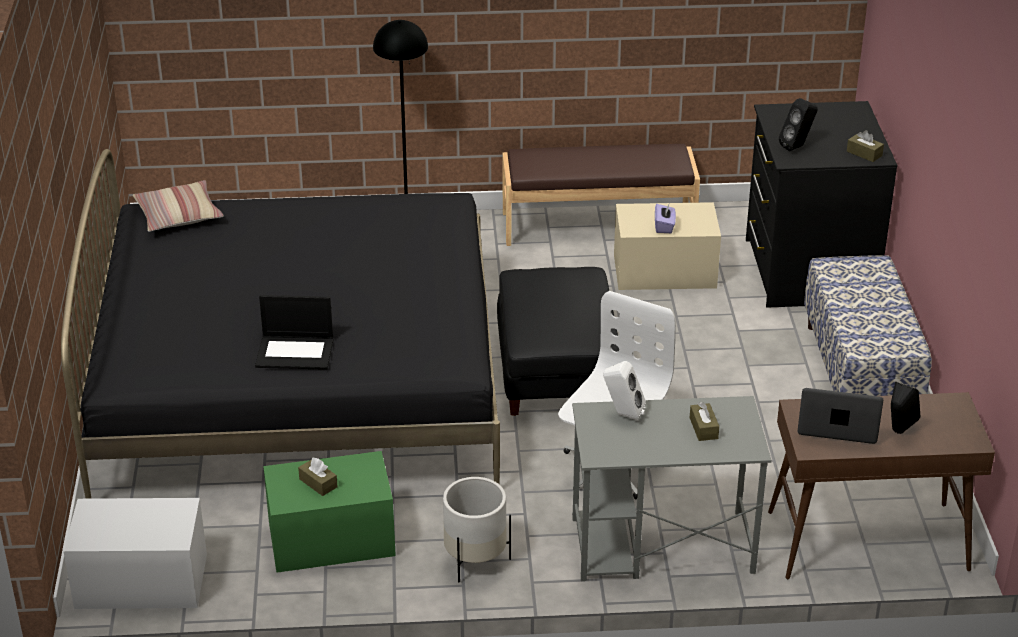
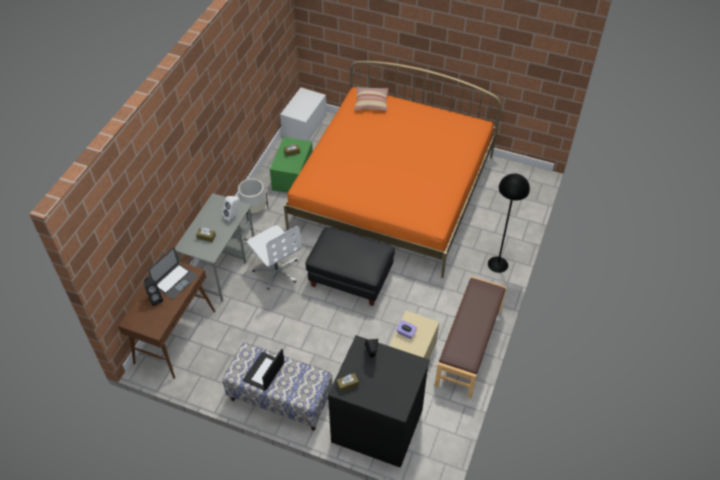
camera: 115 degrees right, 15 degrees up
(178, 215) = (466, 131): pillow -> pillow (371, 102)
(296, 352) = (342, 140): laptop -> laptop (264, 372)
(299, 384) = (393, 192): black bed -> orange bed

